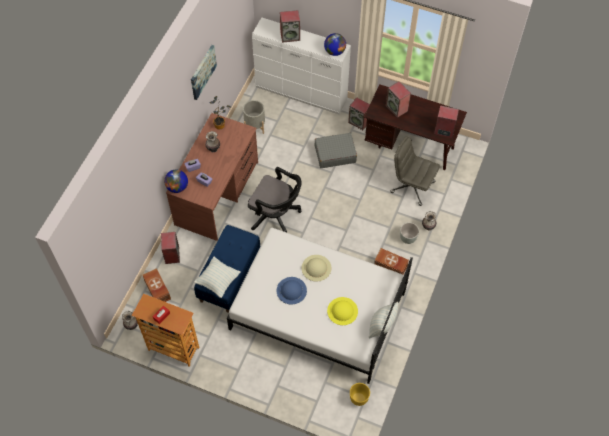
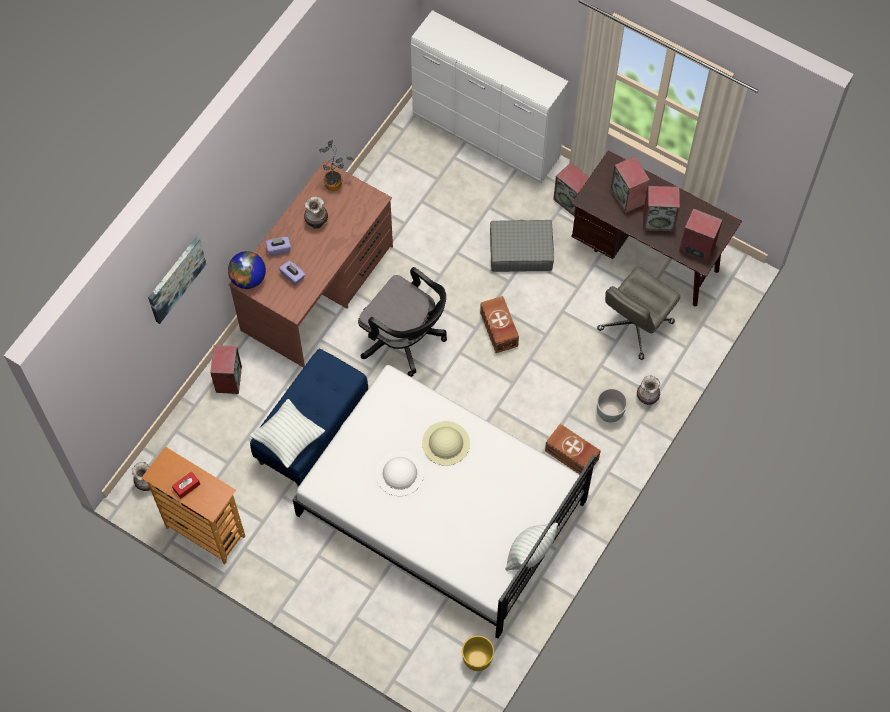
camera: 10 degrees right, 5 degrees up
(157, 291) = (196, 434): brown storage box -> brown storage box (498, 330)
(202, 72) = (314, 101): picture -> picture (176, 279)
(254, 126) = (399, 181): grey planter -> none
(290, 36) = (473, 50): speaker -> speaker (659, 220)
(291, 290) = (399, 473): blue hat -> white hat
(334, 51) = (539, 89): globe -> none
(342, 311) = (472, 520): yellow hat -> none
(412, 186) = (635, 326): grey office chair -> grey office chair turned 90 degrees counterclockwise

